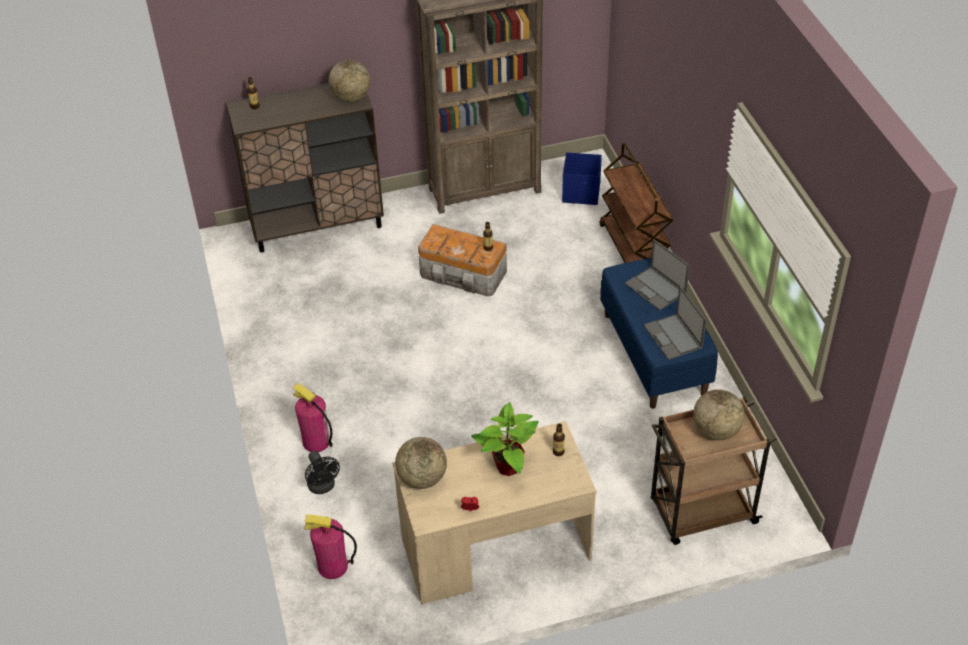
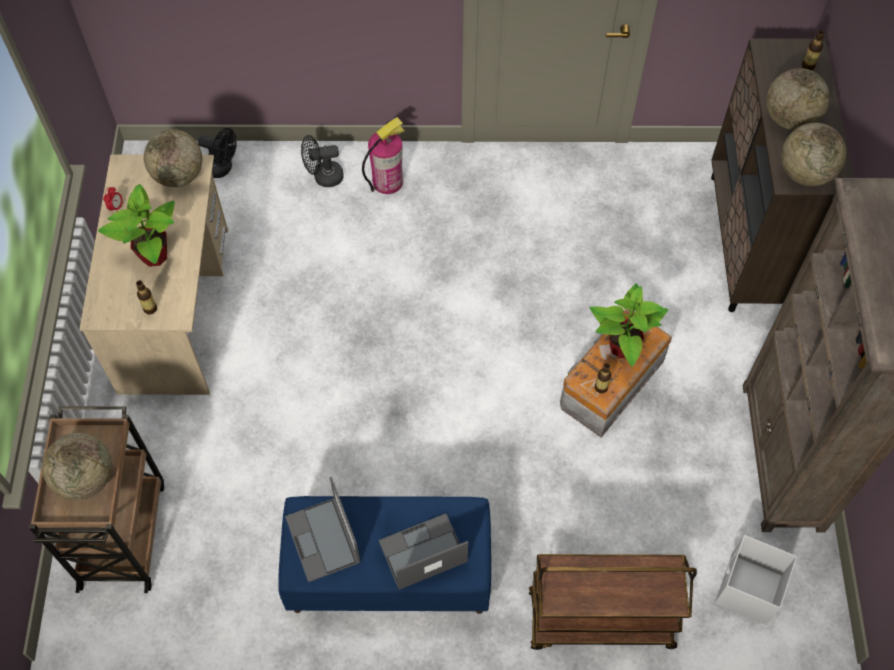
camera: 105 degrees right, 15 degrees up
(306, 108) = (790, 119): none -> globe
(332, 566) = (222, 168): fire extinguisher -> black fan
(452, 244) = (621, 347): none -> potted plant
(581, 193) = (747, 590): blue storage box -> white storage box
(673, 337) = (323, 540): laptop -> laptop turned 105 degrees counterclockwise

